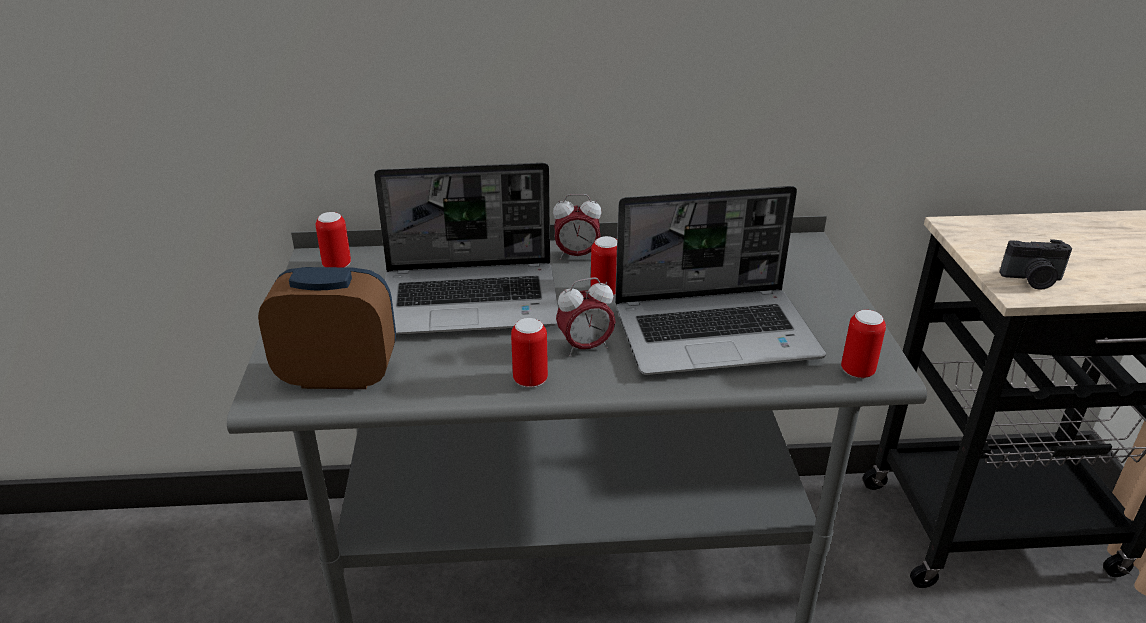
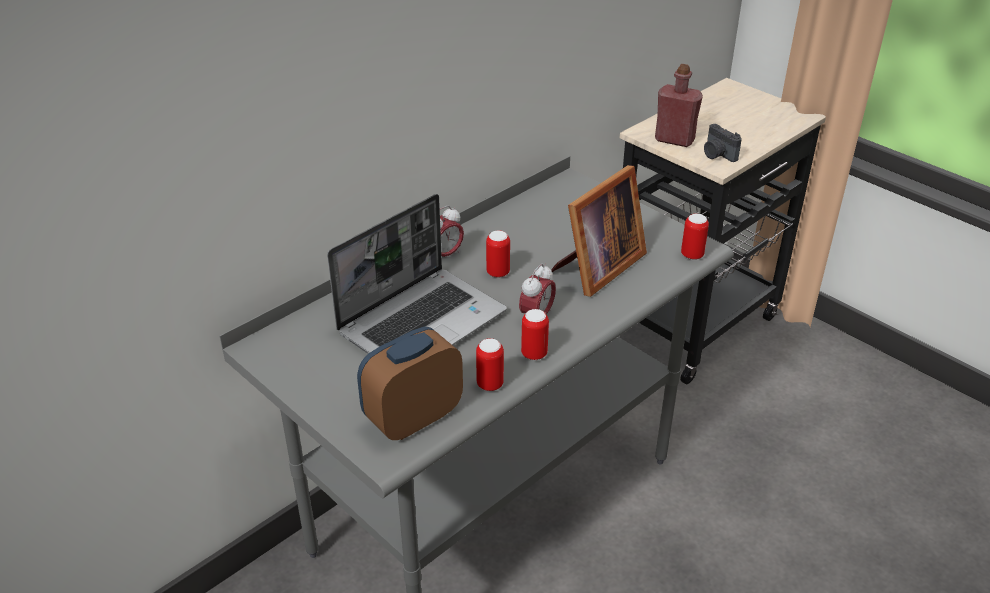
camera: 40 degrees left, 5 degrees up
(337, 266) = (283, 345): can -> can (490, 384)
(717, 333) = (596, 268): laptop -> picture frame
(990, 246) = (674, 140): none -> red bottle
(1032, 280) = (717, 155): camera -> camera turned 90 degrees clockwise

